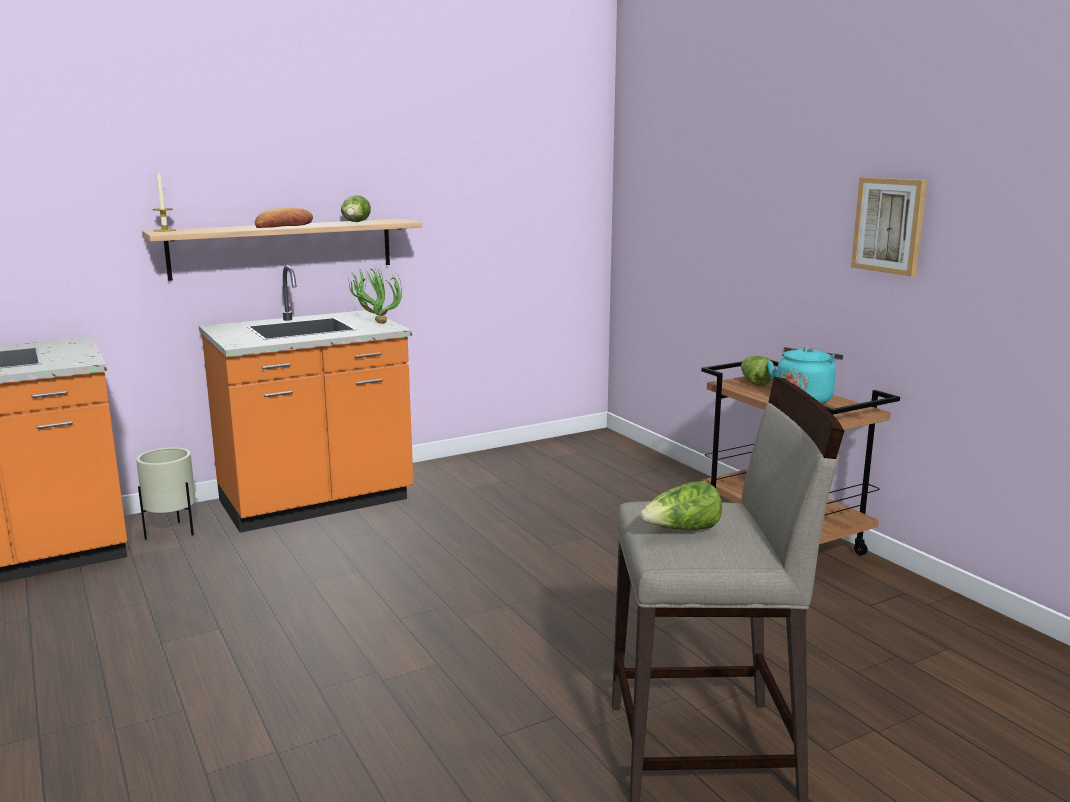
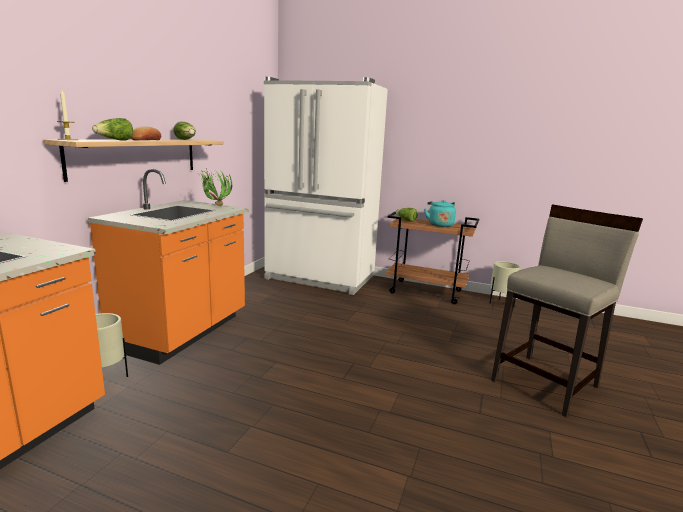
camera: 40 degrees left, 0 degrees up
(622, 472) = (319, 278): none -> white fridge
(682, 530) = (566, 278): lettuce -> lettuce (115, 140)
(889, 225) = (469, 143): picture -> none
(915, 602) = (501, 303): none -> beige planter

